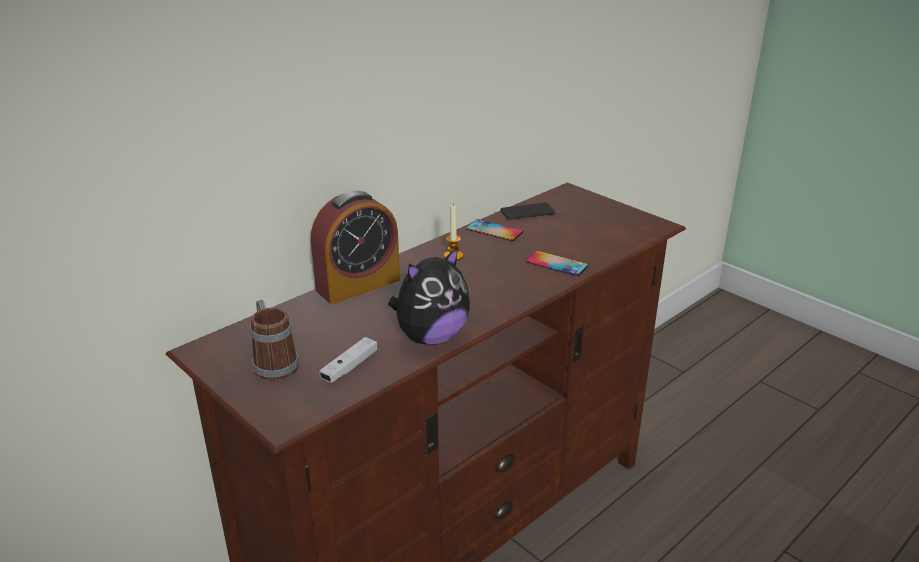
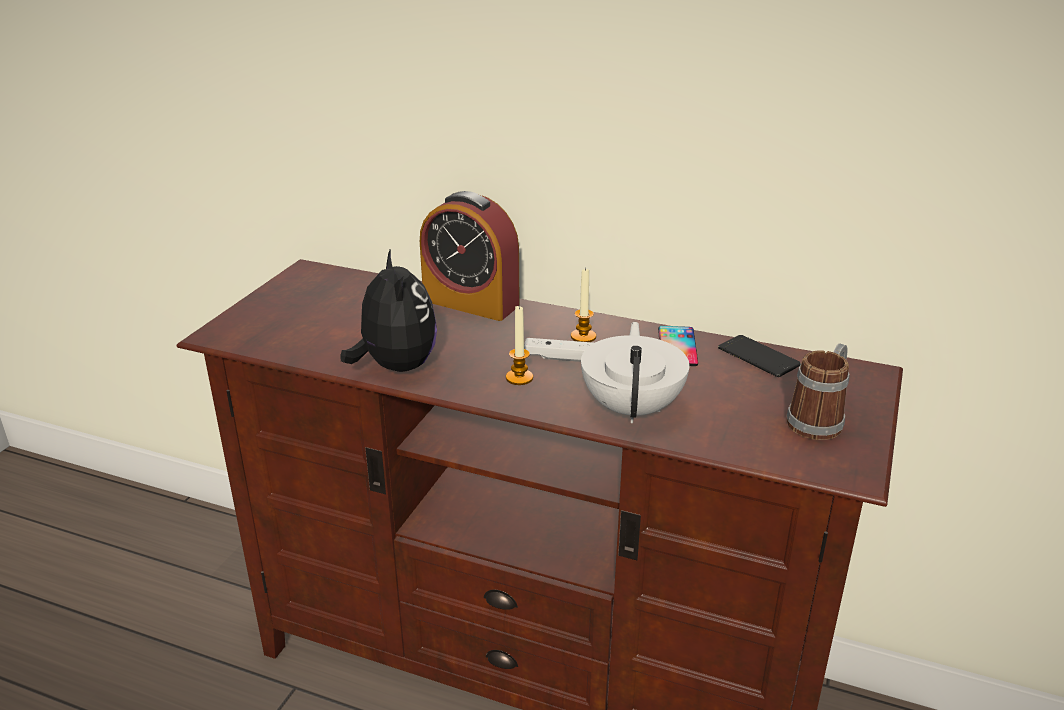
camera: 65 degrees right, 0 degrees up
(273, 363) = (303, 304): mug -> mug (819, 420)
(349, 367) = (315, 339): white game controller -> white game controller (562, 358)
(431, 337) = (395, 366): plush toy -> plush toy turned 135 degrees counterclockwise
(489, 292) = (519, 378): none -> candle
(557, 264) = (633, 408): phone -> white teapot

